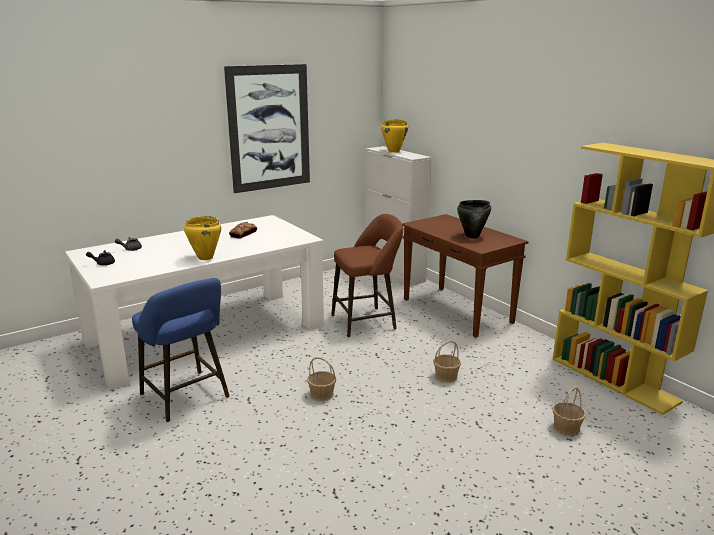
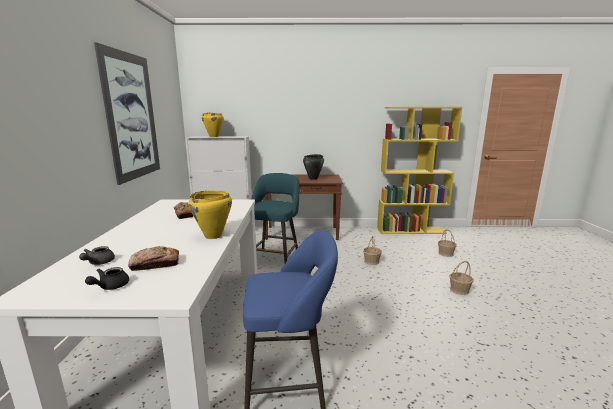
camera: 55 degrees left, 5 degrees down
(140, 261) = (155, 264): none -> bread
(322, 395) = (353, 307): basket -> basket (459, 290)
(367, 322) = (275, 259): brown stool -> turquoise stool

